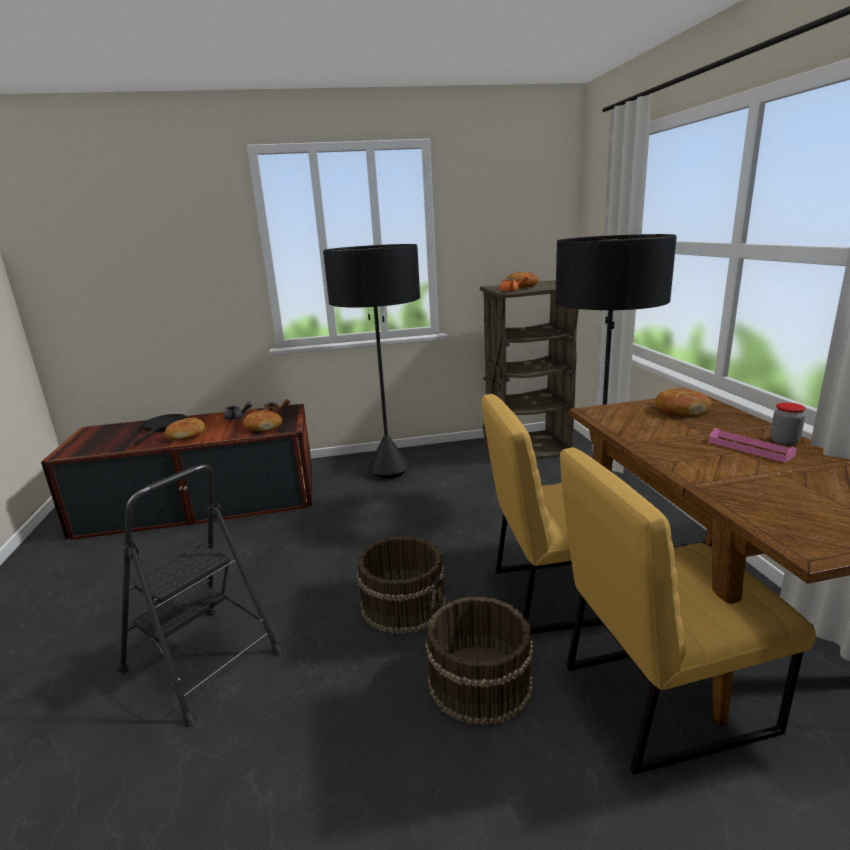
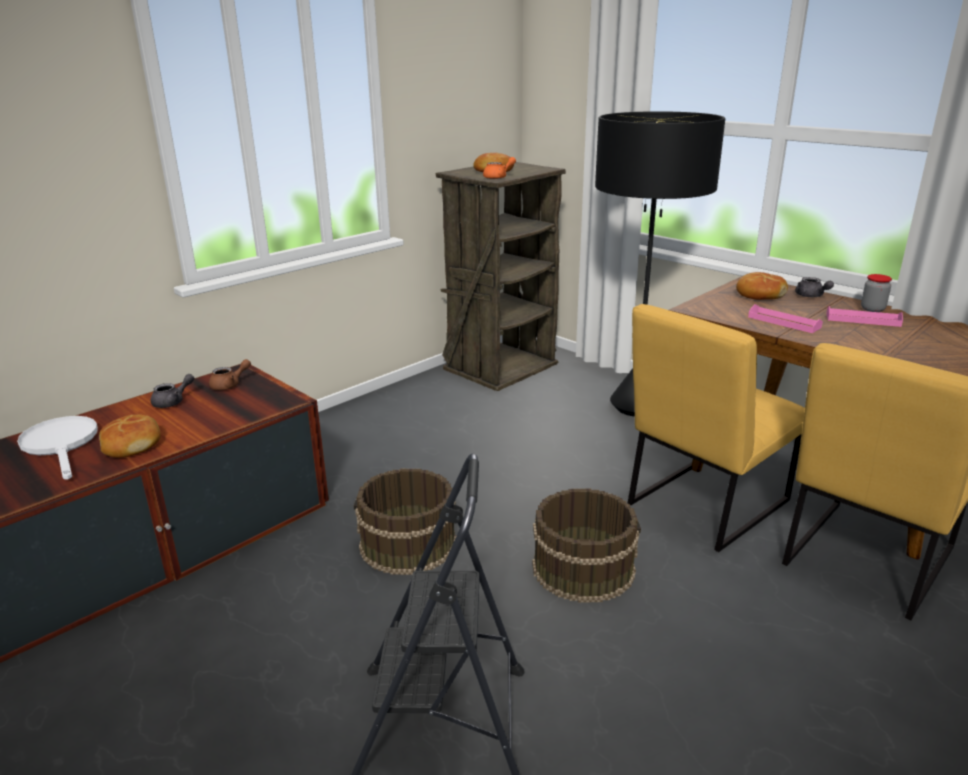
camera: 35 degrees left, 5 degrees up
(163, 428) = (62, 445): black frying pan -> white frying pan
(263, 427) = (244, 406): bread -> none
(389, 471) = (376, 432): black floor lamp -> none
(478, 682) = (735, 607): brown bucket -> brown bucket (408, 545)
(656, 435) = (784, 322): none -> pink tray
(735, 419) = (811, 296): none -> grey teapot

